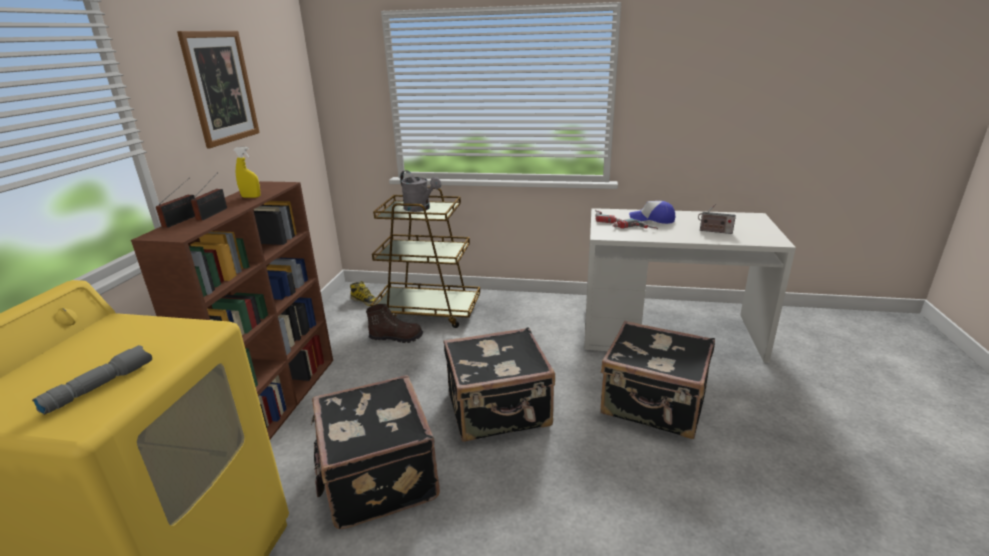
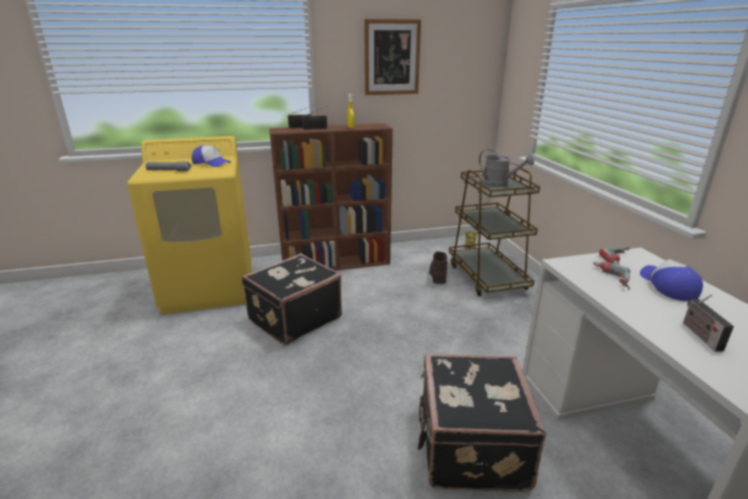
camera: 65 degrees right, 0 degrees up
(129, 336) = (211, 163): none -> cap
(396, 337) = (437, 276): brown boot -> brown boot turned 150 degrees counterclockwise
(420, 209) = (500, 184): grey watering can -> grey watering can turned 75 degrees counterclockwise
(499, 410) = (389, 348): black suitcase -> none

